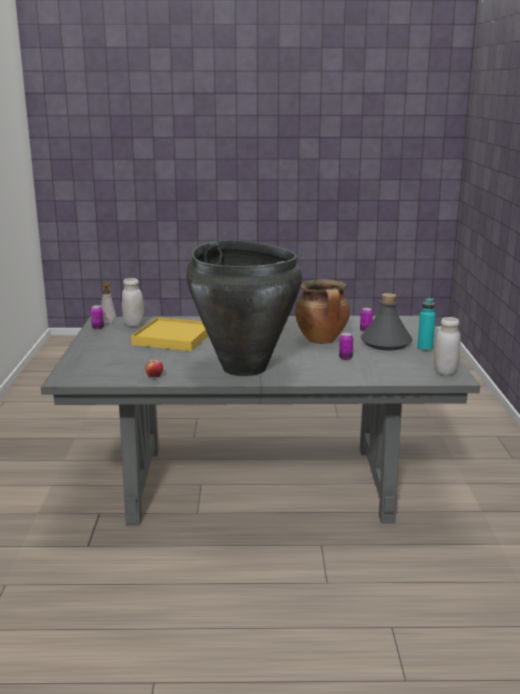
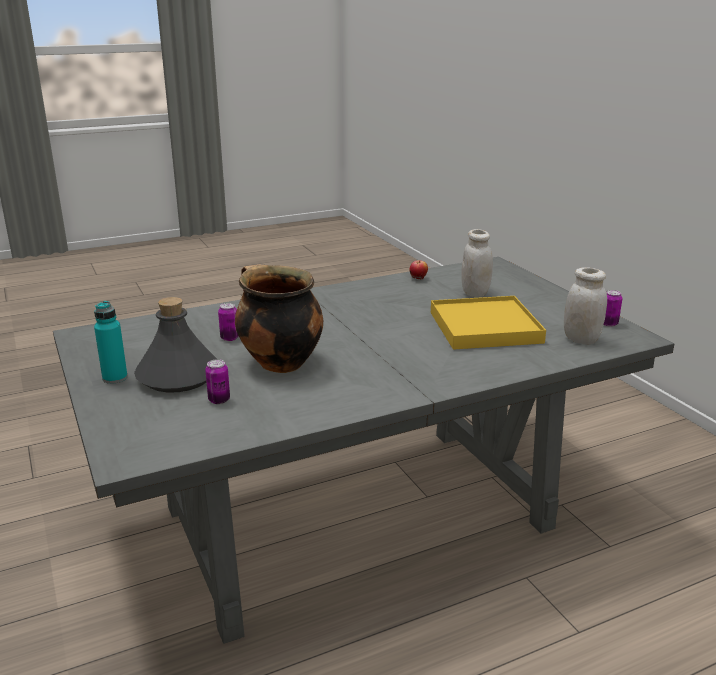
camera: 155 degrees right, 5 degrees up
(109, 321) = (624, 338): soap dispenser -> none
(245, 368) = (340, 303): black vase -> none
(445, 372) = (92, 341): white jar -> white jar (475, 293)

